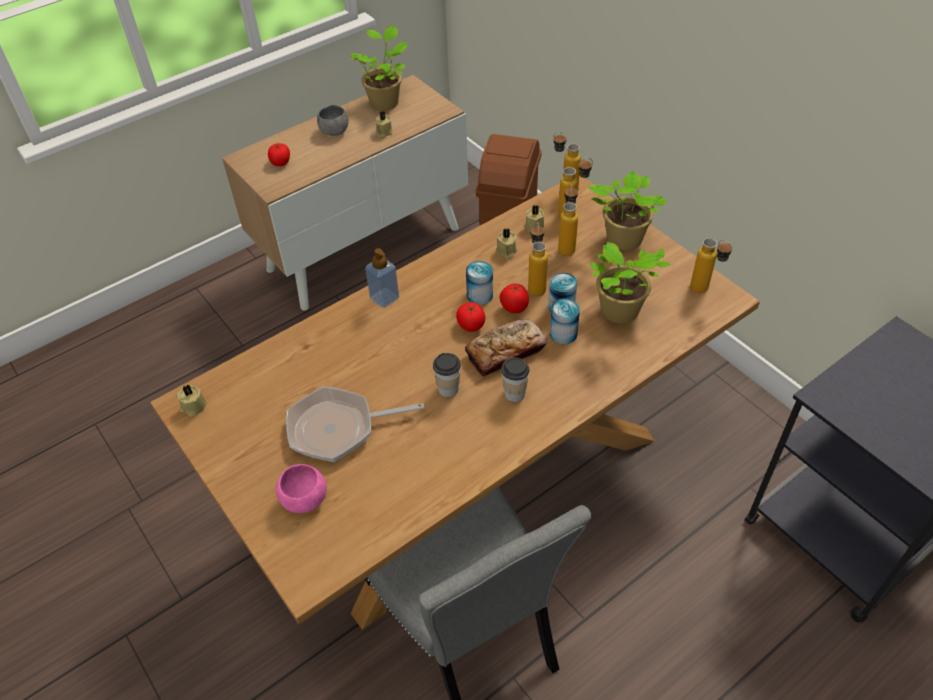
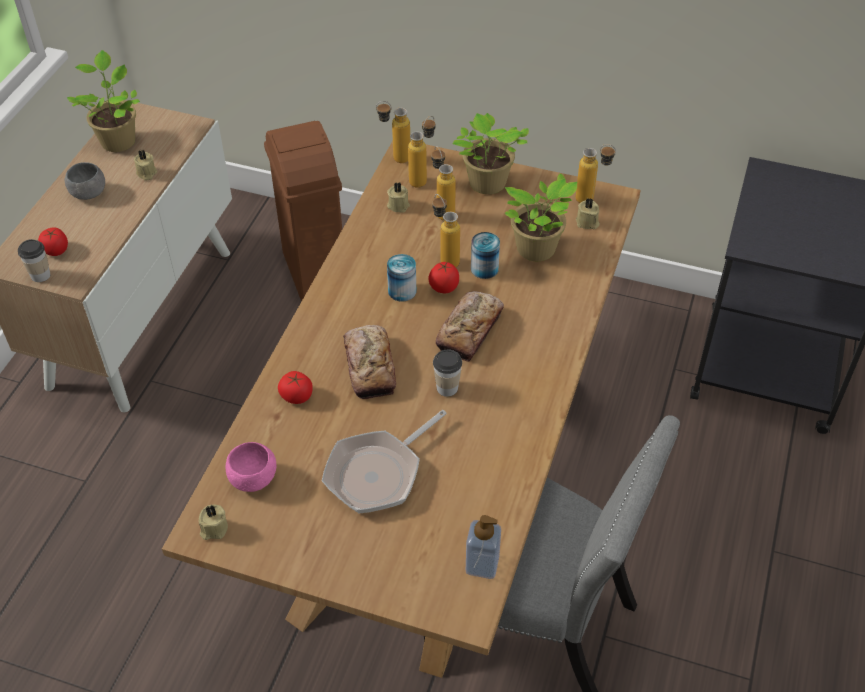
camera: 35 degrees left, 0 degrees up
(304, 499) = (403, 550): pink bowl -> pink bowl (253, 478)
(384, 298) = (313, 335): soap dispenser -> soap dispenser (482, 565)
(404, 343) = (370, 367): none -> bread
(471, 325) = (418, 321): tomato -> tomato (297, 396)
(506, 252) = (391, 240): beige candle -> beige candle (587, 223)
(514, 393) = (508, 363): cup -> cup (40, 275)
(563, 334) = (506, 291): can -> none

